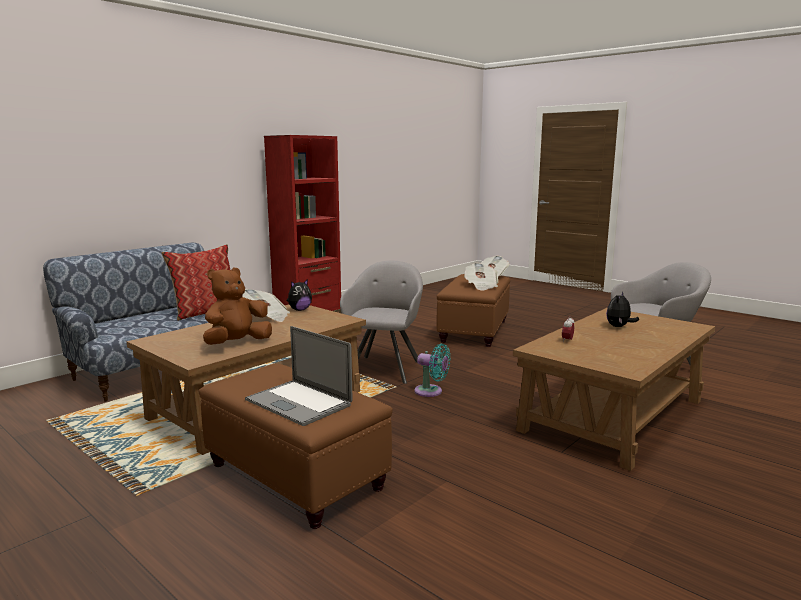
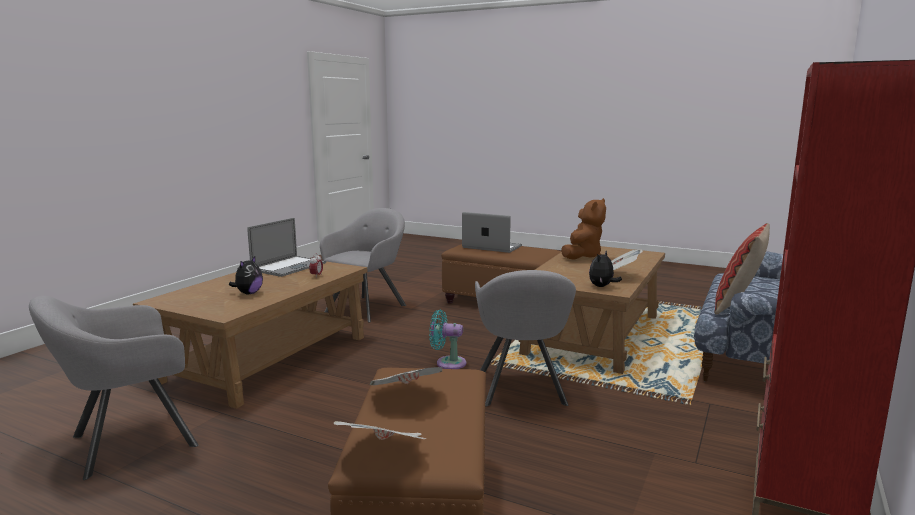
camera: 165 degrees right, 0 degrees up
(518, 494) = (368, 307): none -> grey armchair
(614, 357) = (289, 267): none -> laptop

